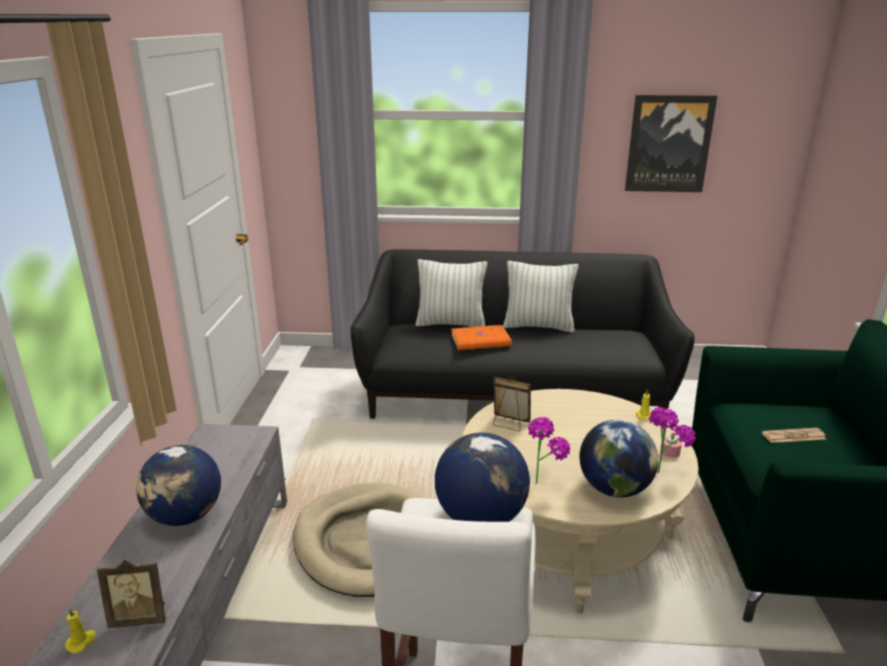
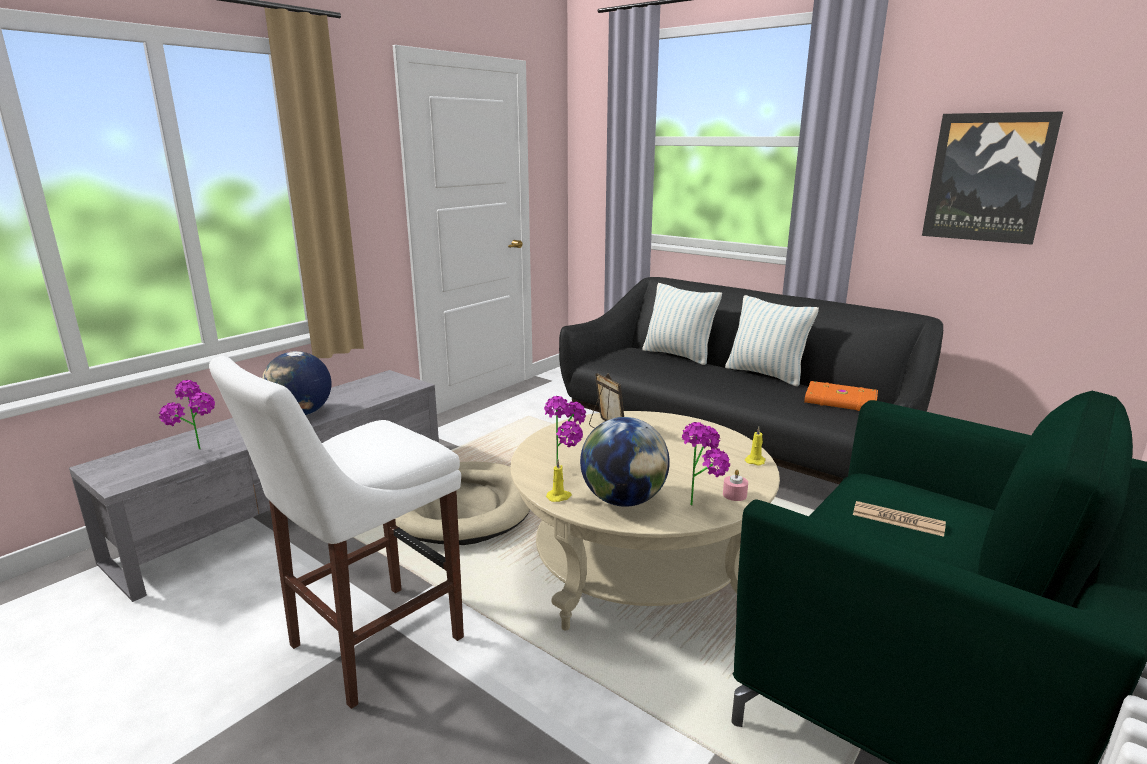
camera: 35 degrees right, 5 degrees down
(82, 641) = (157, 452): yellow candle -> yellow candle (559, 497)
(140, 617) = (199, 452): picture frame -> potted plant
(480, 517) = (401, 442): globe -> none
(481, 341) = (685, 371): orange book -> orange book (841, 401)

